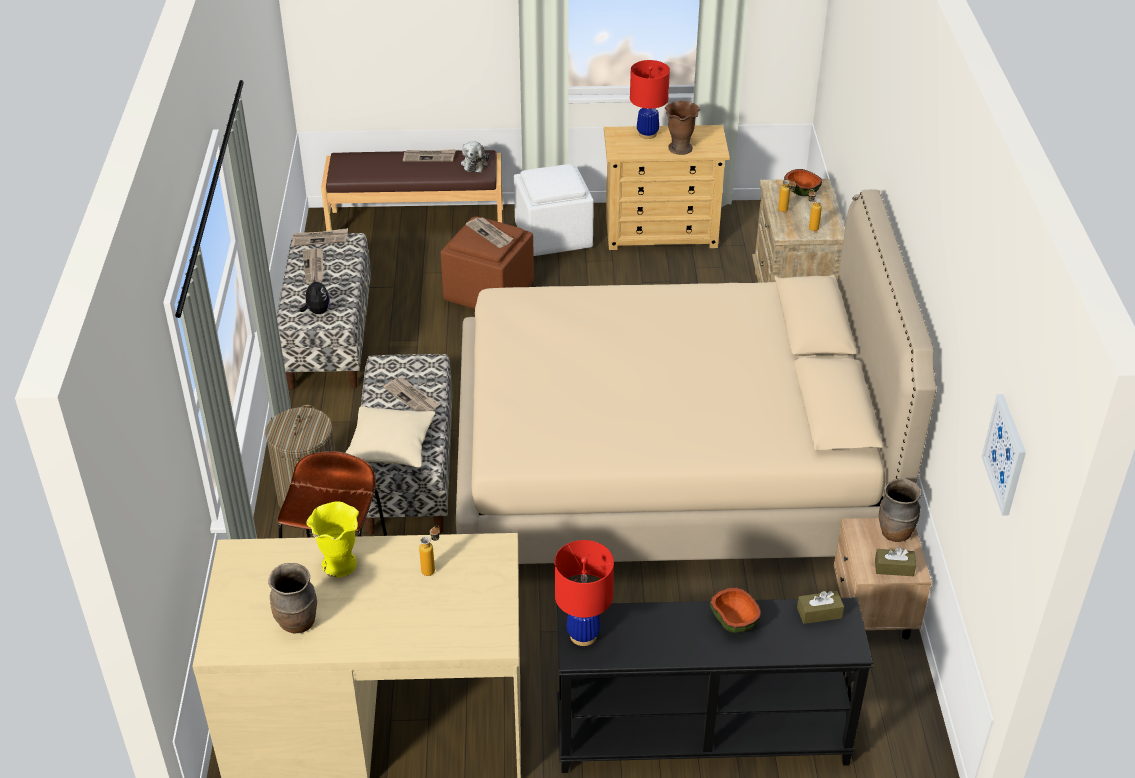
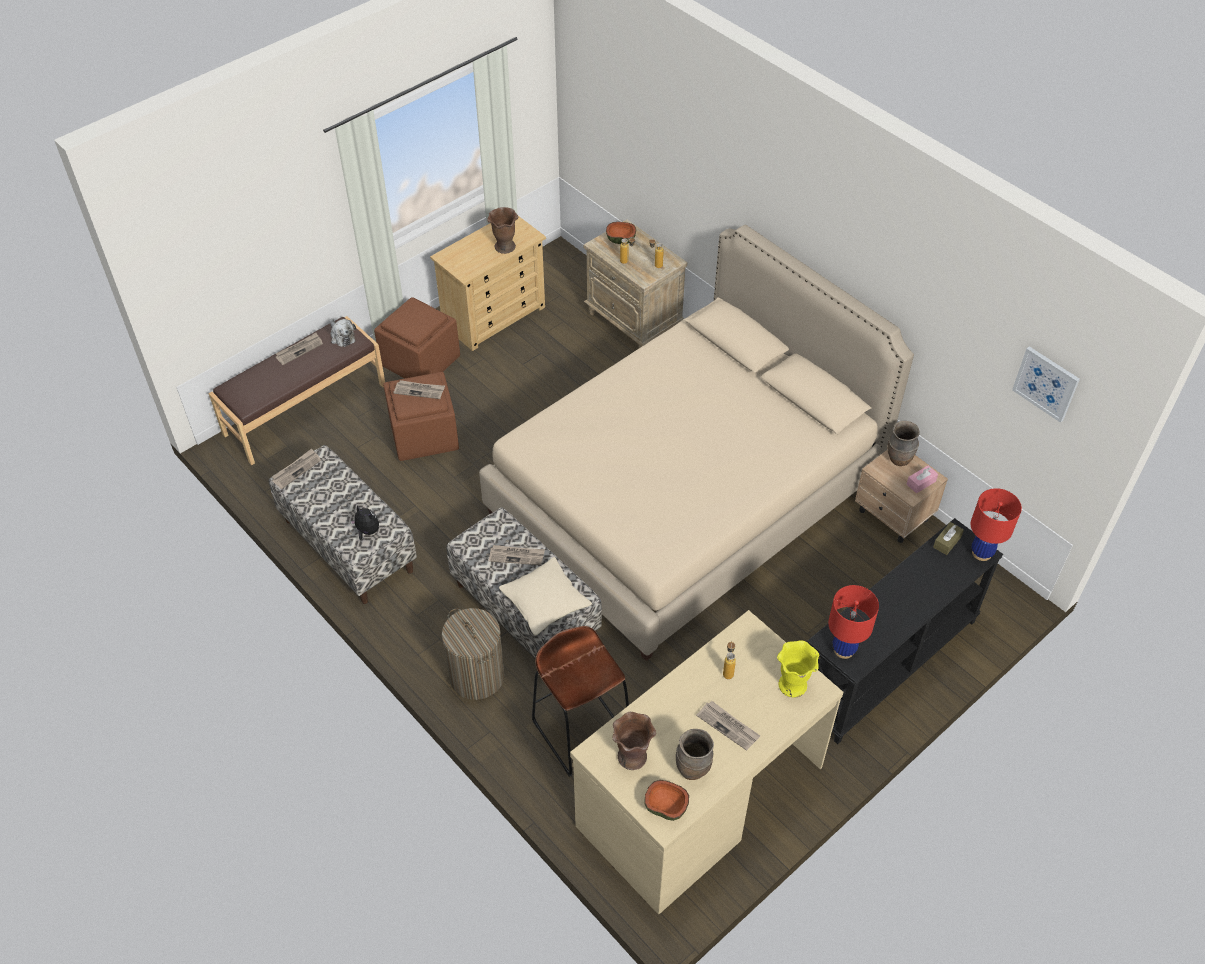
camera: 40 degrees left, 10 degrees up
(260, 578) = (632, 757): none -> brown vase
(314, 267) = (320, 496): newspaper -> newspaper (728, 726)
(339, 565) = (670, 711): yellow vase -> yellow vase (793, 685)
(554, 236) = (420, 361): white ottoman -> brown ottoman
(647, 134) = (468, 246): red table lamp -> red table lamp (981, 553)
(733, 621) = (910, 580): bowl -> bowl (665, 807)
(894, 568) = (921, 483): brown tissue box -> pink tissue box

